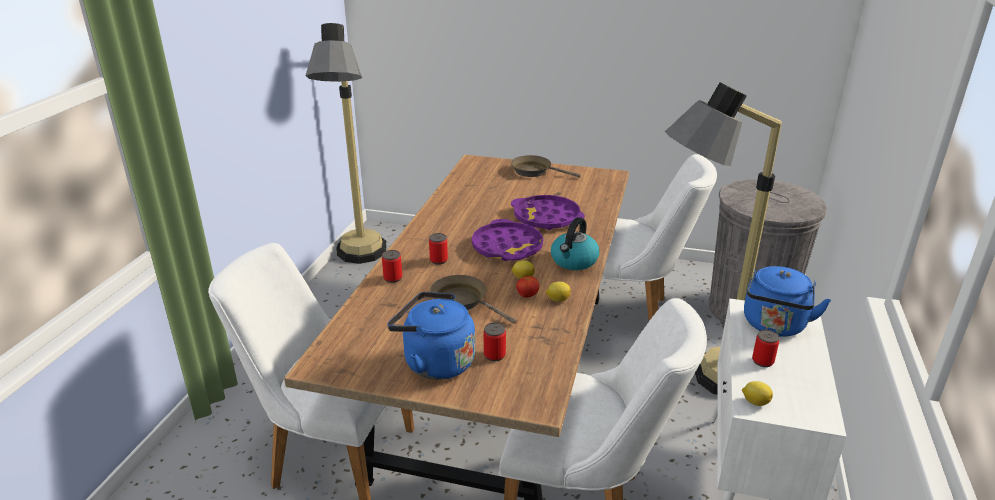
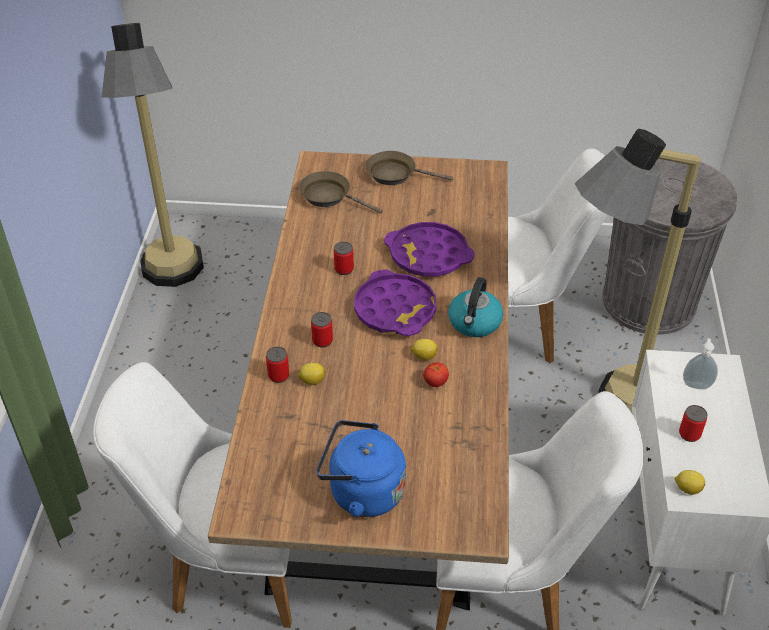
camera: 10 degrees left, 15 degrees up
(463, 301) = (367, 400): brown frying pan -> brown frying pan (329, 196)
(494, 355) = (421, 473): can -> can (344, 269)
(557, 300) = (469, 384): lemon -> lemon (312, 381)
(774, 326) = (696, 384): blue kettle -> soap dispenser

